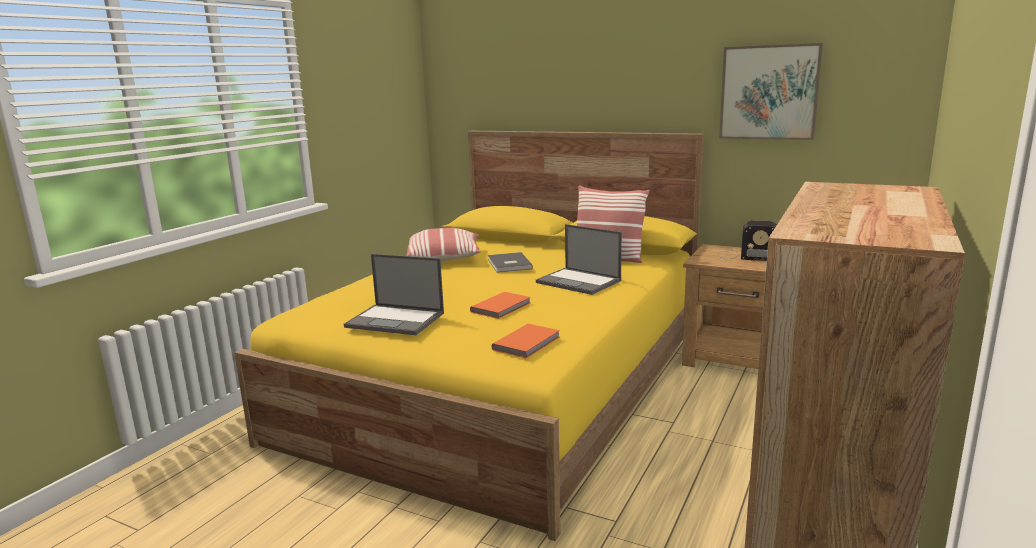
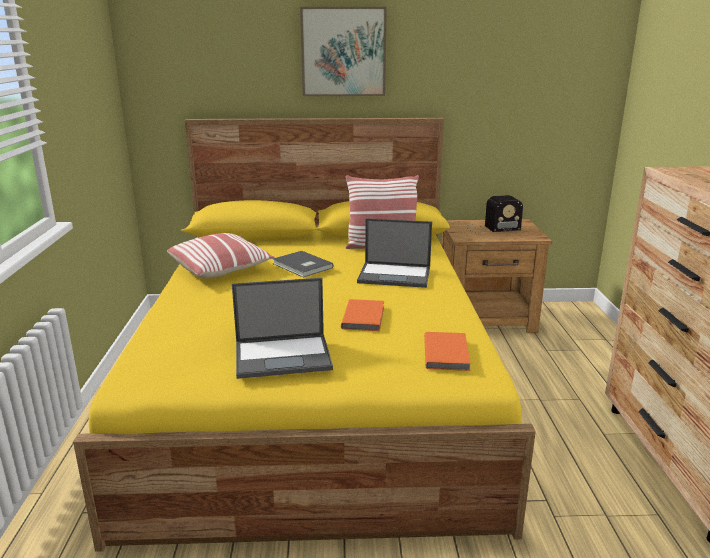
camera: 30 degrees left, 5 degrees up
(769, 92) = (499, 79): picture -> picture (343, 52)

